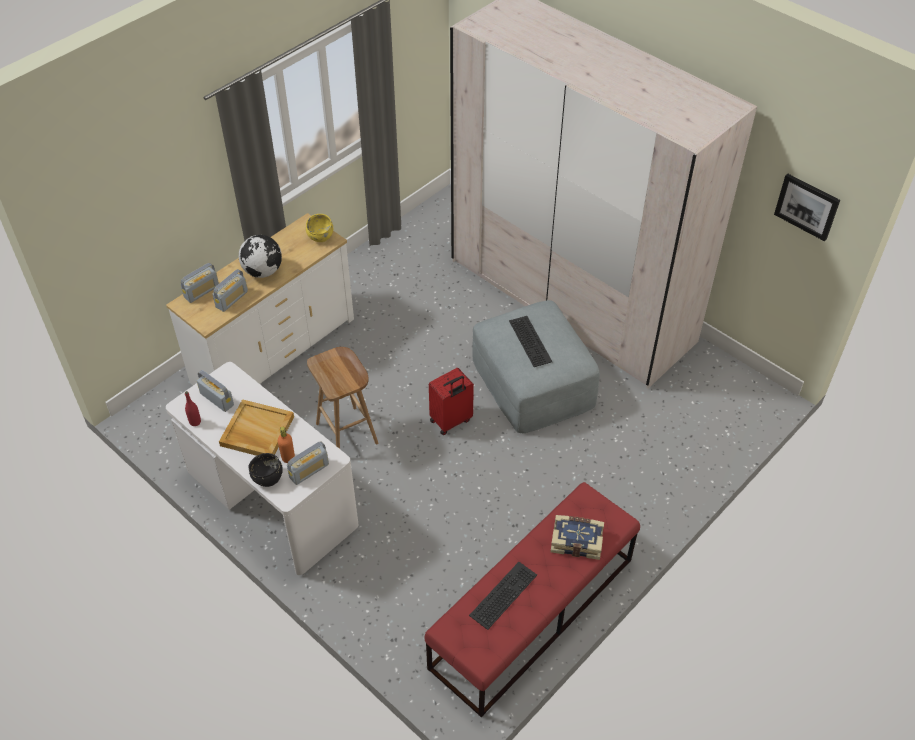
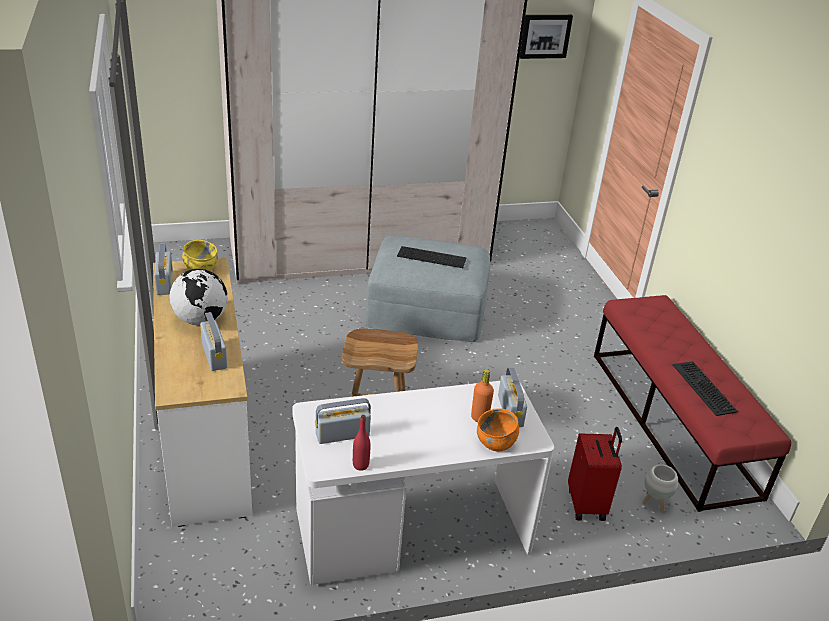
camera: 60 degrees left, 15 degrees down
(201, 291) = (172, 371): radio -> radio (164, 283)
(256, 431) = (421, 425): beige tray -> none
(268, 478) = (496, 442): black bowl -> orange bowl
(412, 635) = (654, 504): none -> white planter
(451, 421) = (425, 370): red suitcase -> red suitcase (587, 504)
(576, 540) = (668, 328): book -> none

